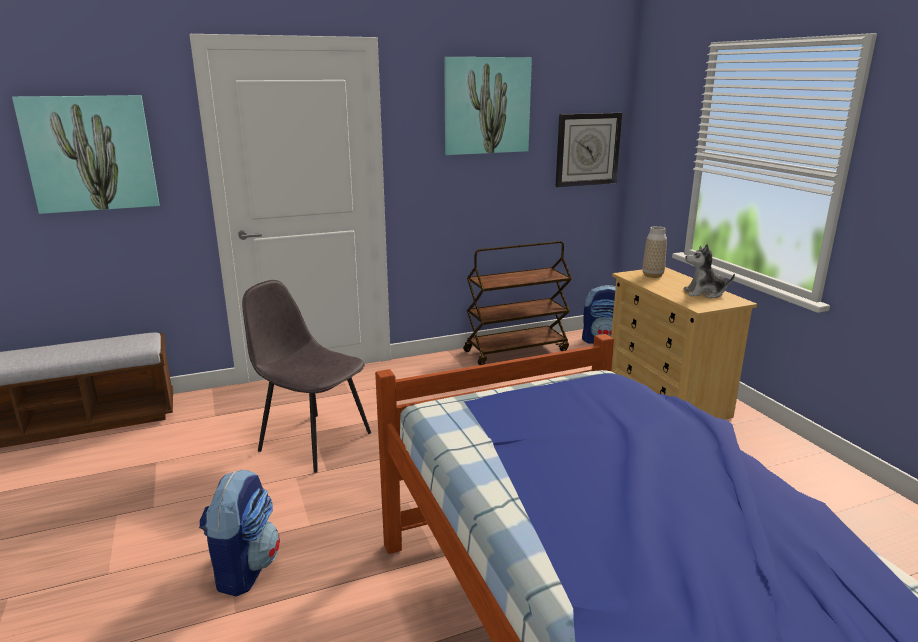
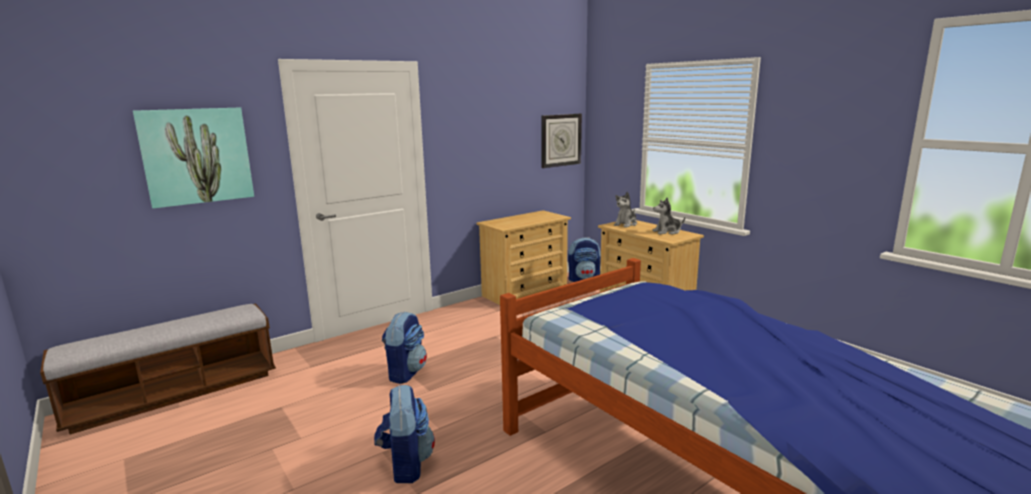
camera: 15 degrees left, 5 degrees down
(313, 441) = (406, 372): grey chair -> backpack
(487, 106) = (493, 110): picture -> none
(516, 351) = (525, 292): brown cart -> beige dresser
(652, 275) = (626, 224): vase -> plush toy

